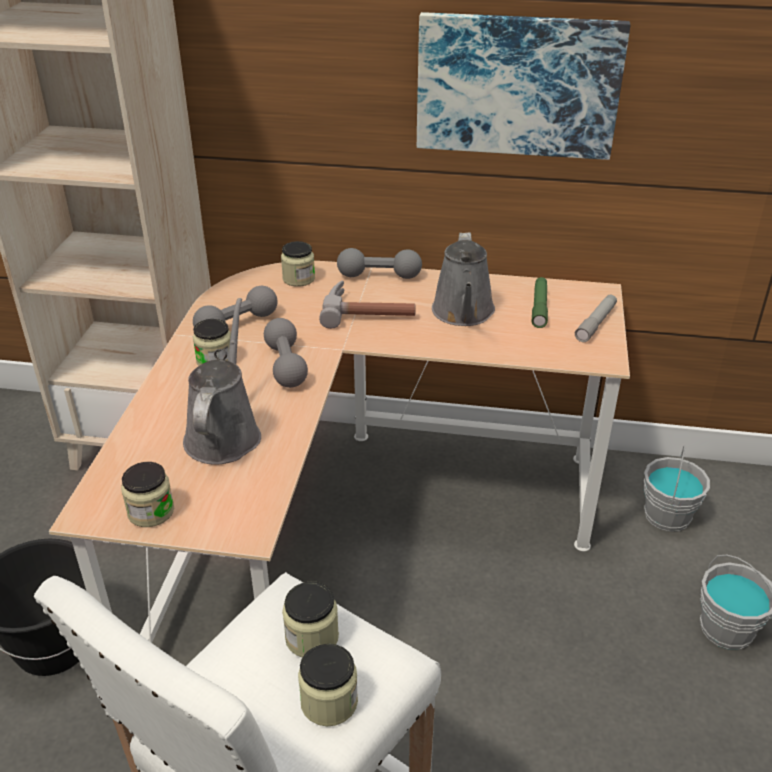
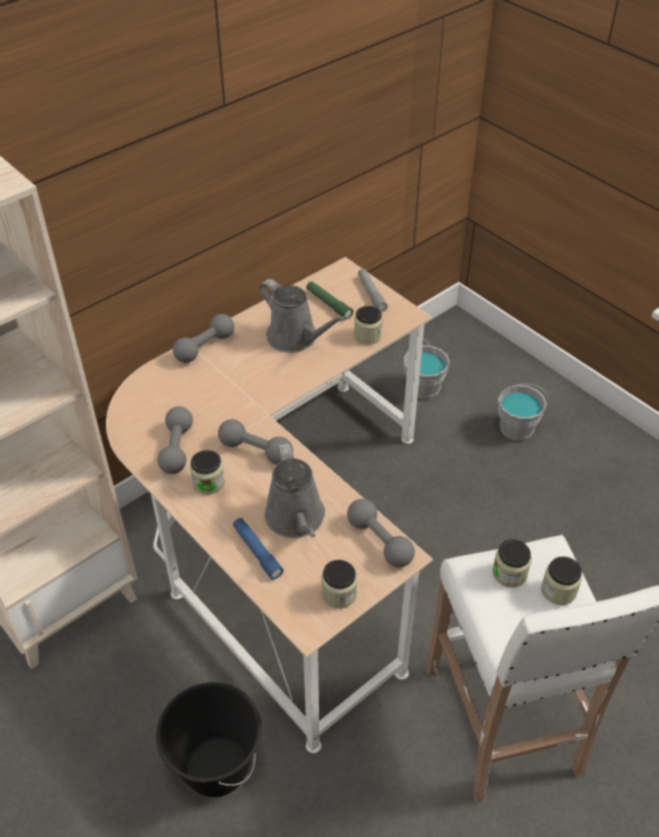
camera: 50 degrees left, 10 degrees up
(157, 430) = (257, 551): none -> blue flashlight
(224, 433) = (296, 519): grey watering can -> grey watering can turned 150 degrees counterclockwise
(253, 503) = (379, 541): none -> grey dumbbell
(299, 279) = (157, 386): jar -> jar (367, 336)
(369, 312) = (242, 377): hammer -> none
(517, 85) = (261, 157): picture -> none

